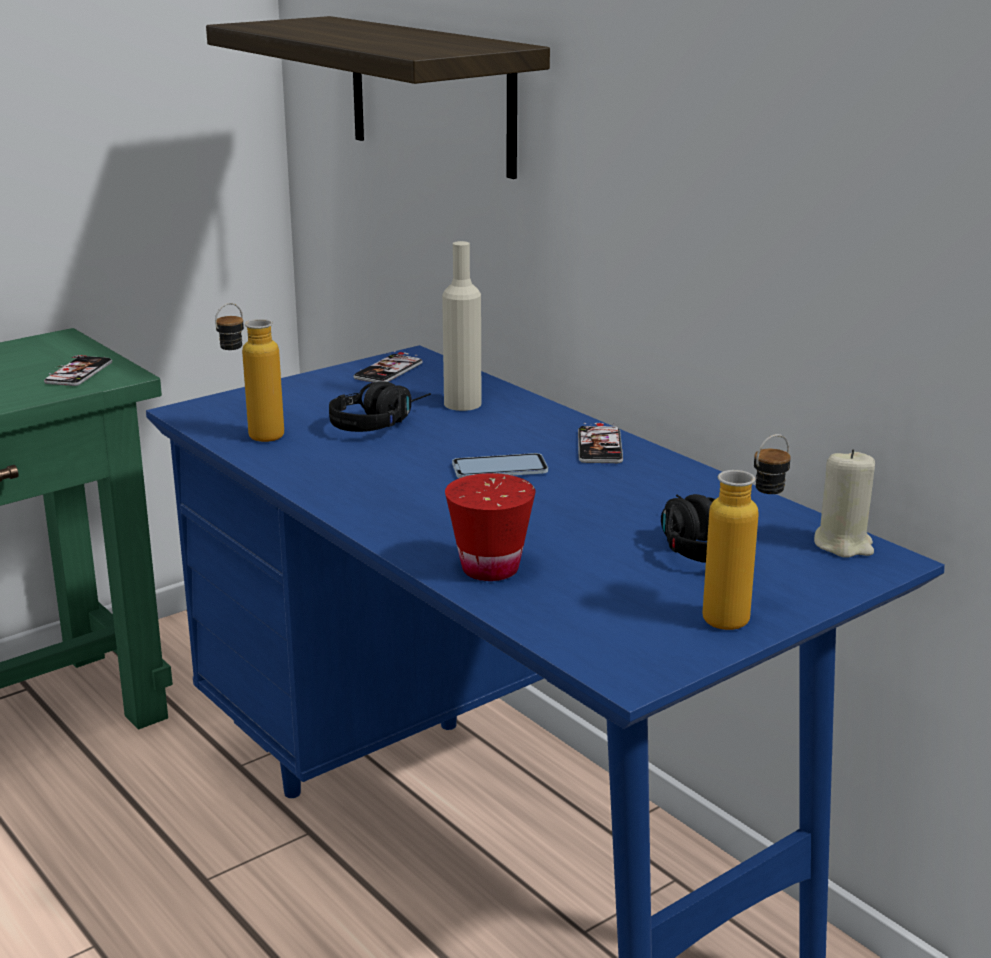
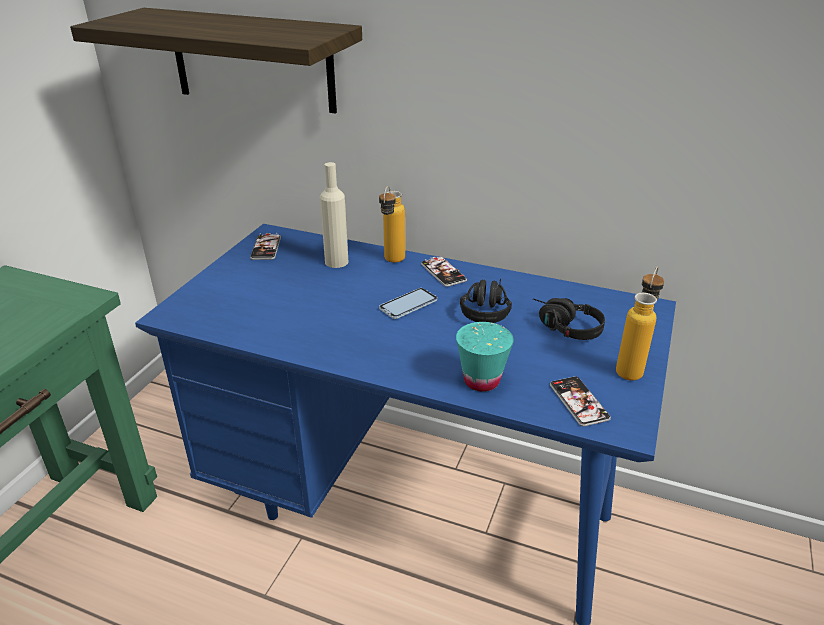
camera: 30 degrees left, 10 degrees up
(79, 373) = (52, 304): phone -> phone (579, 402)
(254, 440) = (238, 326): bottle -> bottle (392, 262)
(380, 423) = (304, 290): black headphones -> black headphones (486, 308)
(490, 569) = (481, 381): red cup -> turquoise cup
(843, 544) = (624, 303): beige candle -> none

